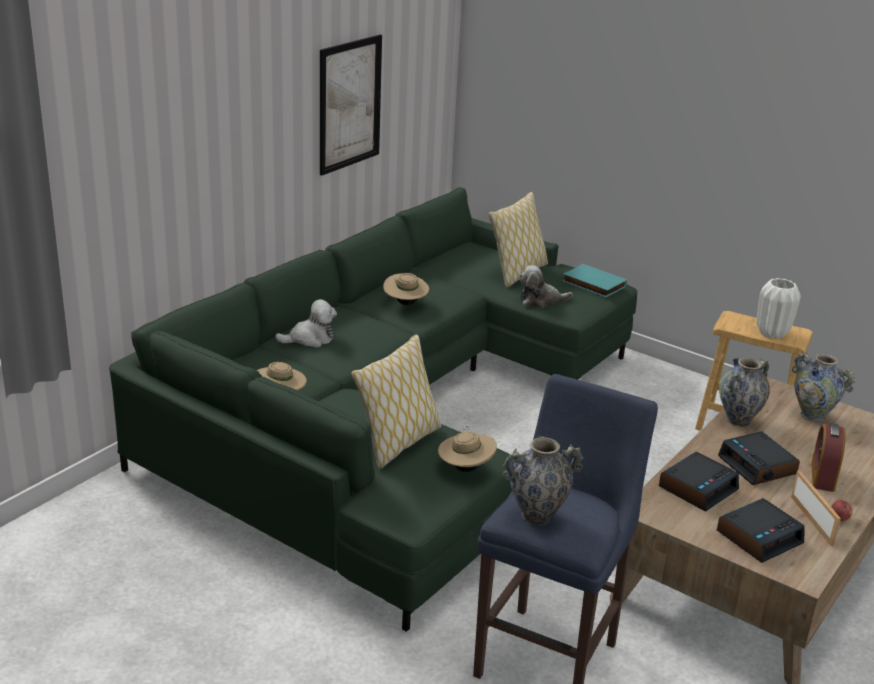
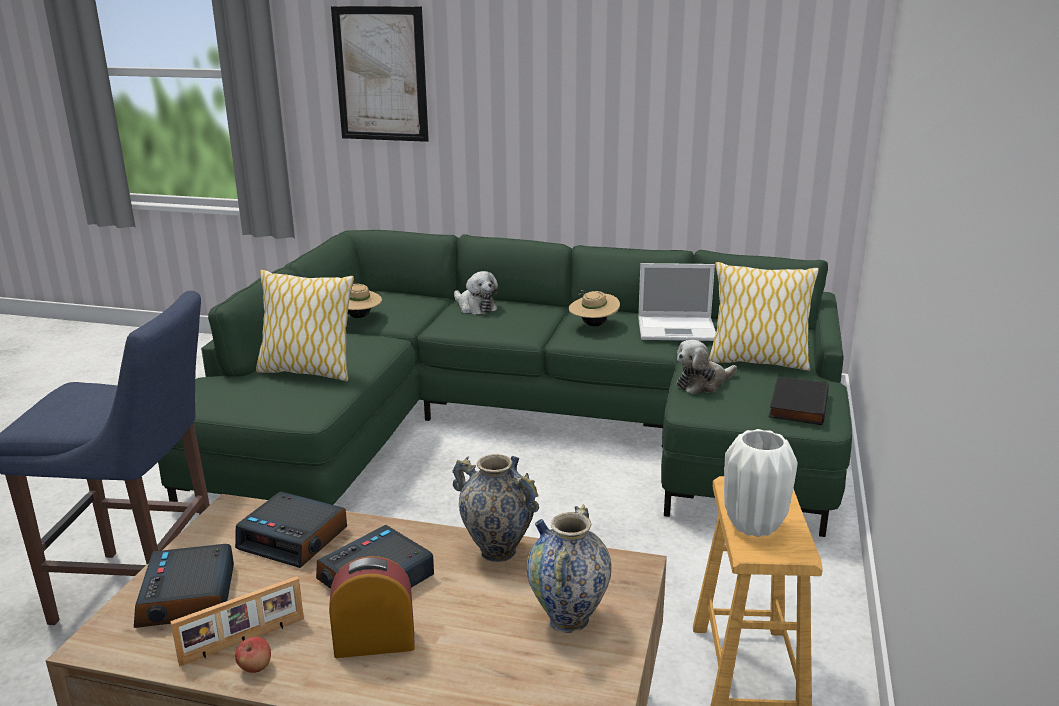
camera: 70 degrees right, 5 degrees down
(349, 104) = (660, 111): picture -> picture (381, 74)
(443, 278) = (678, 329): none -> laptop
(465, 468) = (277, 405): beige hat -> none
(537, 516) = (75, 396): vase -> none
(540, 300) = (702, 383): plush toy -> plush toy turned 90 degrees counterclockwise
(592, 284) = (796, 404): turquoise book -> black book
(759, 537) = (188, 597): alarm clock -> alarm clock turned 45 degrees clockwise

